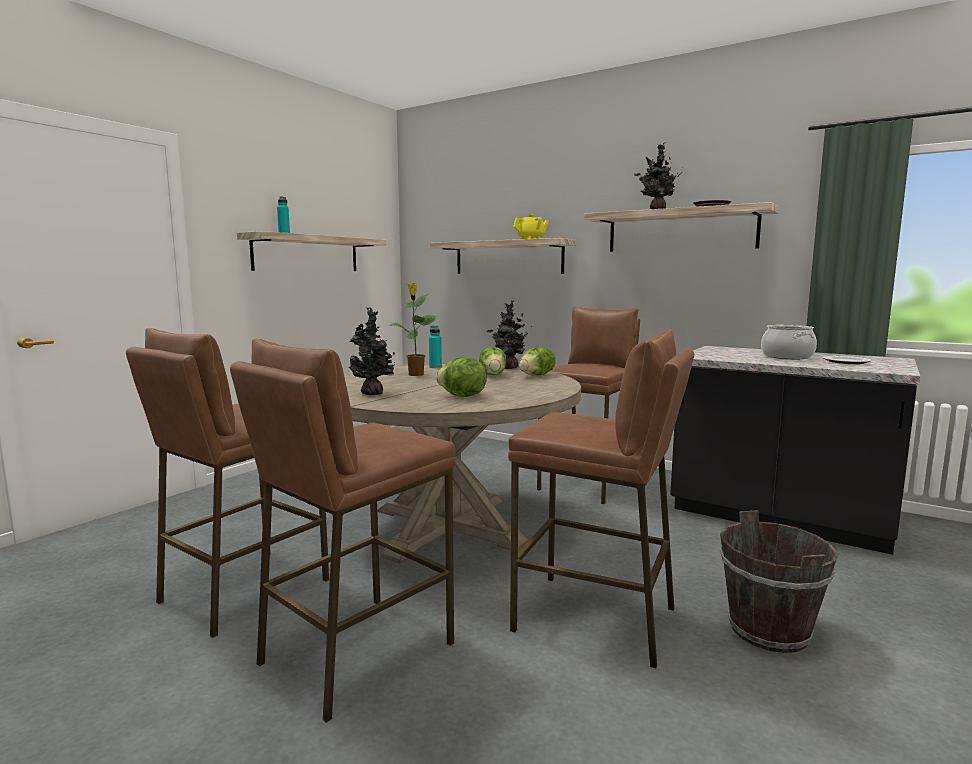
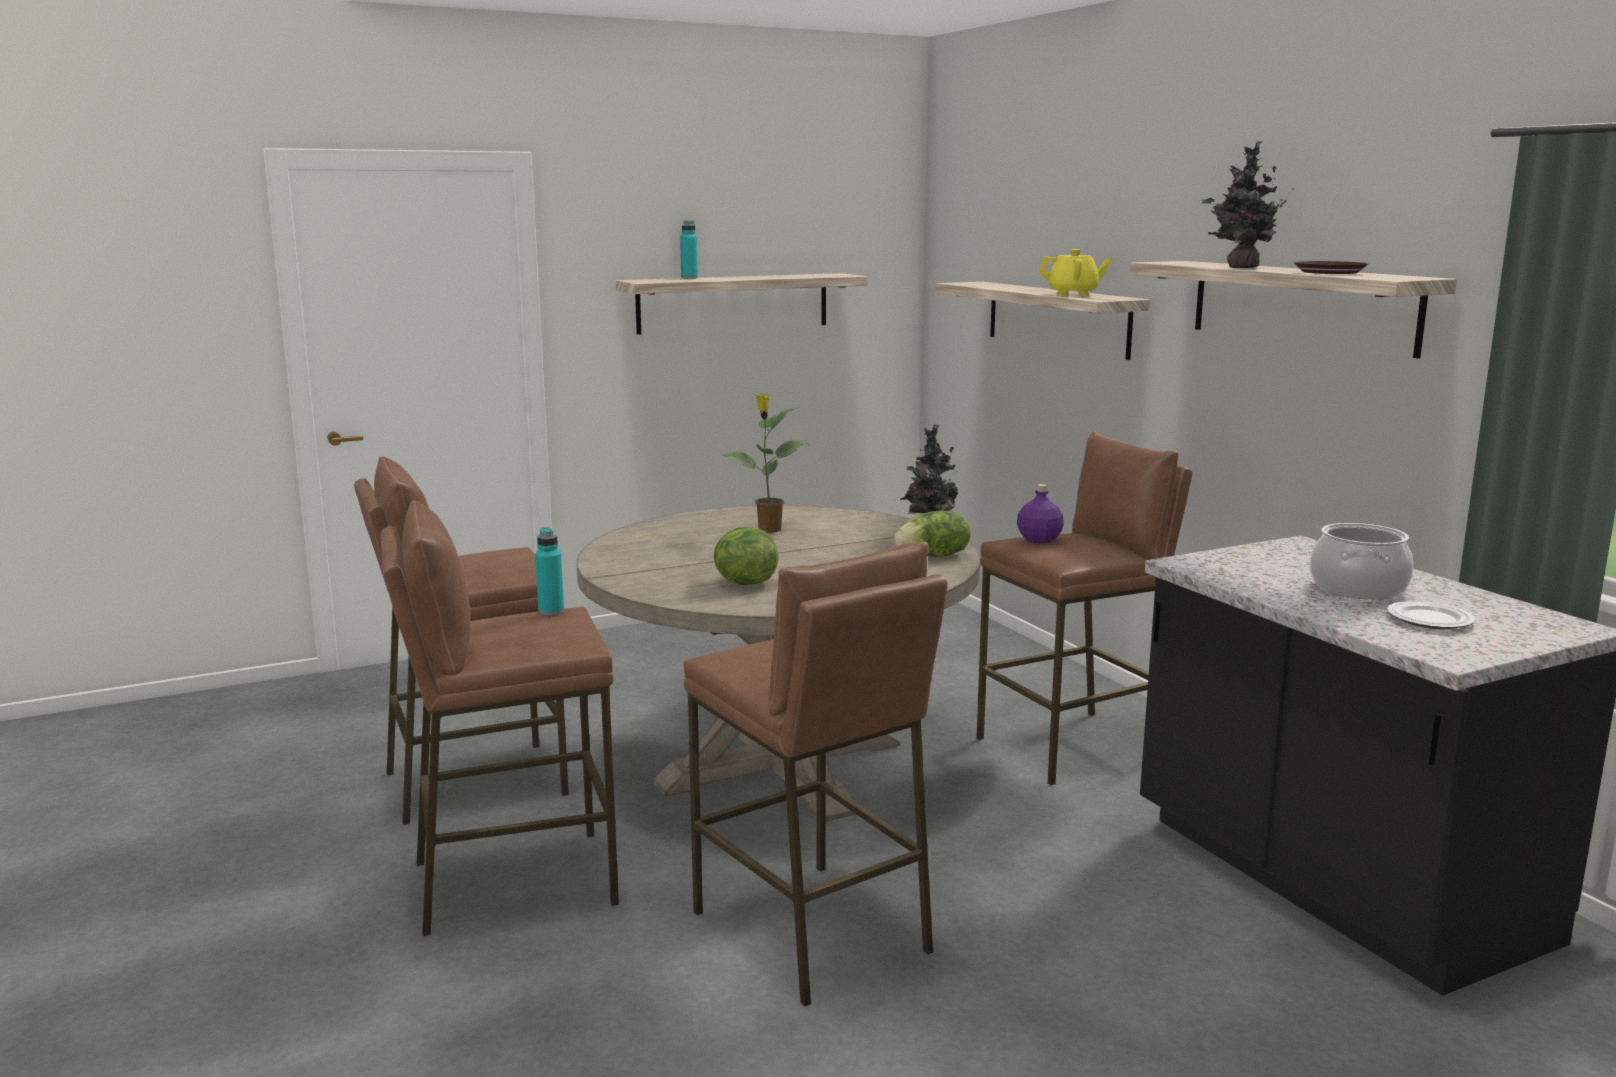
camera: 30 degrees right, 5 degrees up
(373, 394) = (649, 560): potted plant -> none
(435, 367) = (826, 516): turquoise bottle -> turquoise bottle (551, 611)
(493, 375) = (873, 546): lettuce -> none
(567, 365) = (1039, 540): none -> purple bottle
(768, 631) = (1020, 1019): brown bucket -> none

